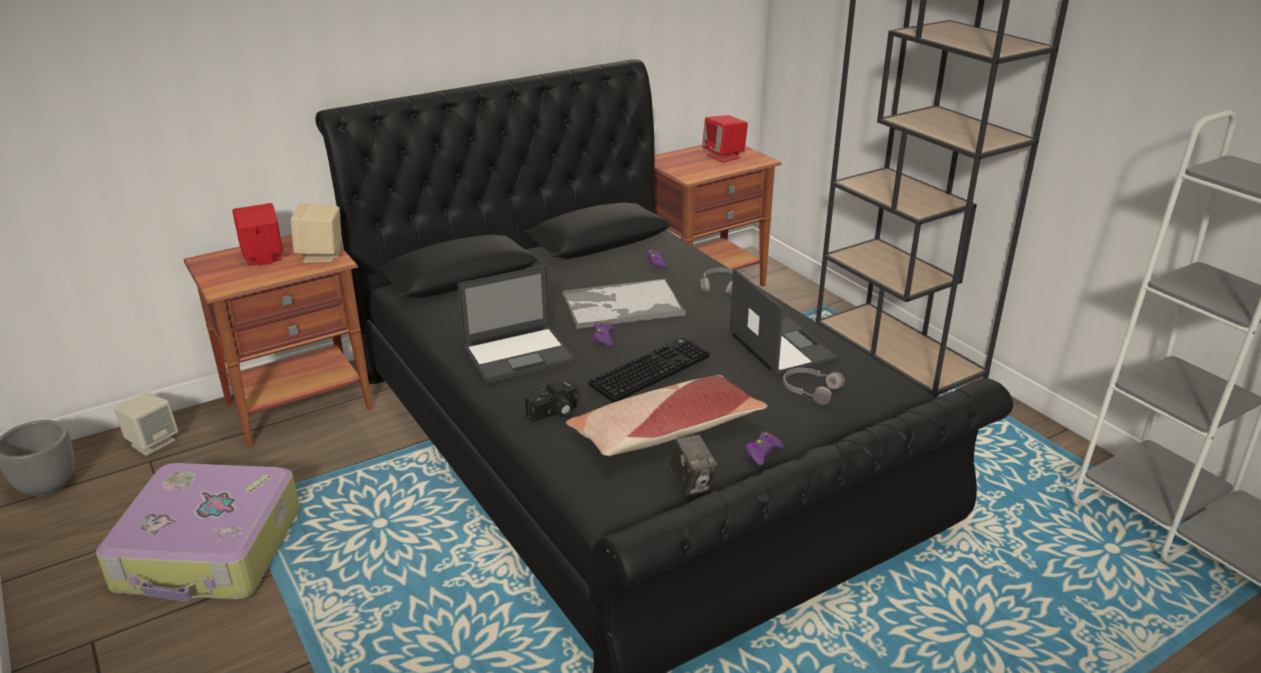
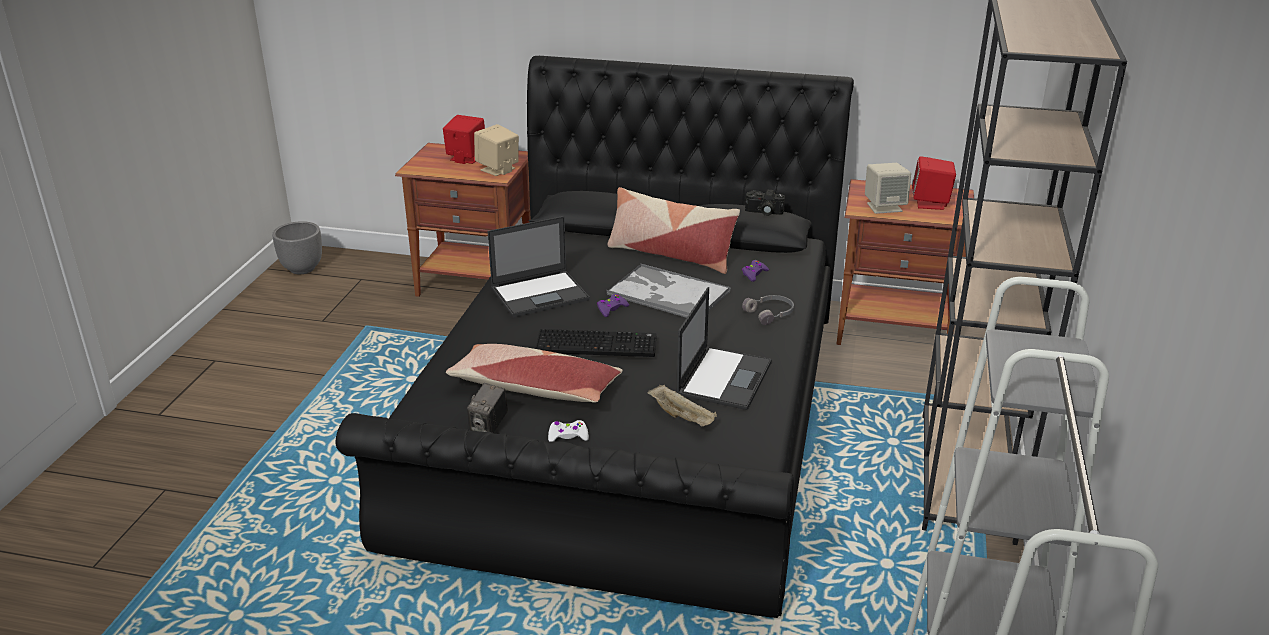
camera: 45 degrees right, 0 degrees up
(152, 442) = (376, 269): beige speaker -> beige speaker (884, 207)
(210, 551) = (318, 345): suitcase -> none
(520, 354) = (541, 294): laptop -> laptop turned 45 degrees counterclockwise
(554, 414) = (493, 340): camera -> camera (763, 212)
(564, 275) = (670, 254): none -> pillow
(762, 452) = (568, 436): purple game controller -> white game controller
(810, 390) = (682, 417): grey headphones -> beige tray

